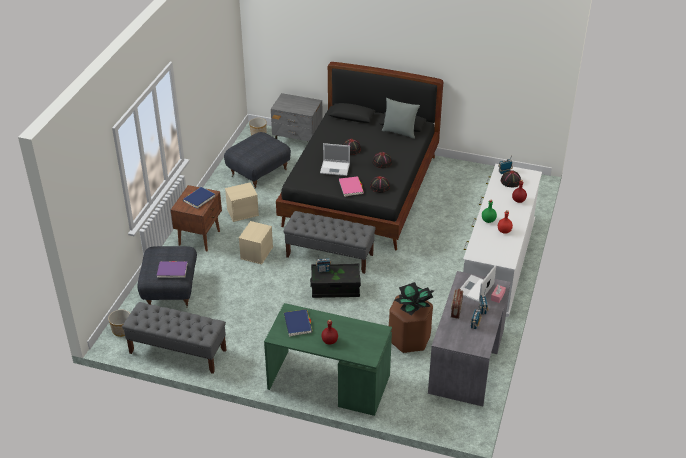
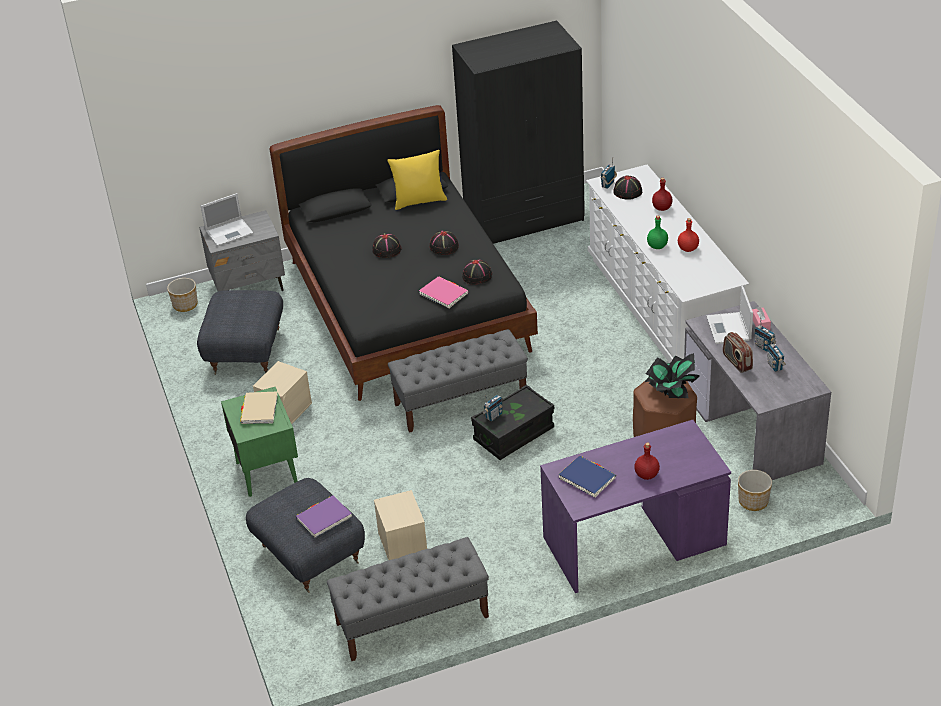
camera: 35 degrees left, 0 degrees up
(122, 330) = (306, 640): planter -> planter (753, 501)
(199, 199) = (259, 410): blue book -> beige book
(200, 237) = (267, 471): brown nightstand -> green nightstand
(256, 252) = (365, 448): beige storage box -> beige storage box (402, 543)
(328, 382) = (633, 542): green desk -> purple desk
(335, 168) = (397, 281): laptop -> laptop (230, 232)
(399, 132) = (419, 201): grey pillow -> yellow pillow
(479, 176) = (524, 218): none -> black wardrobe

